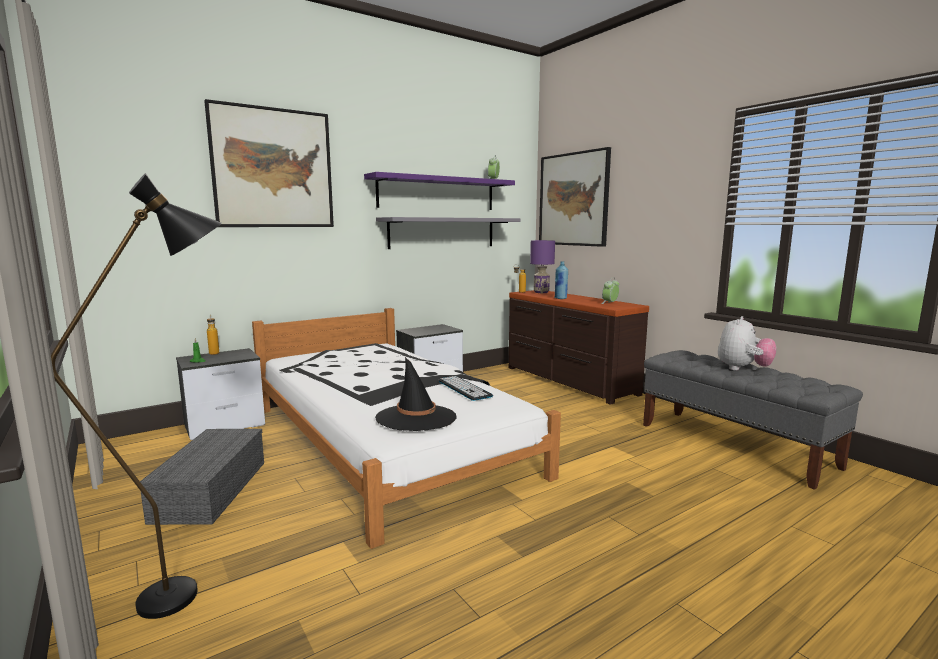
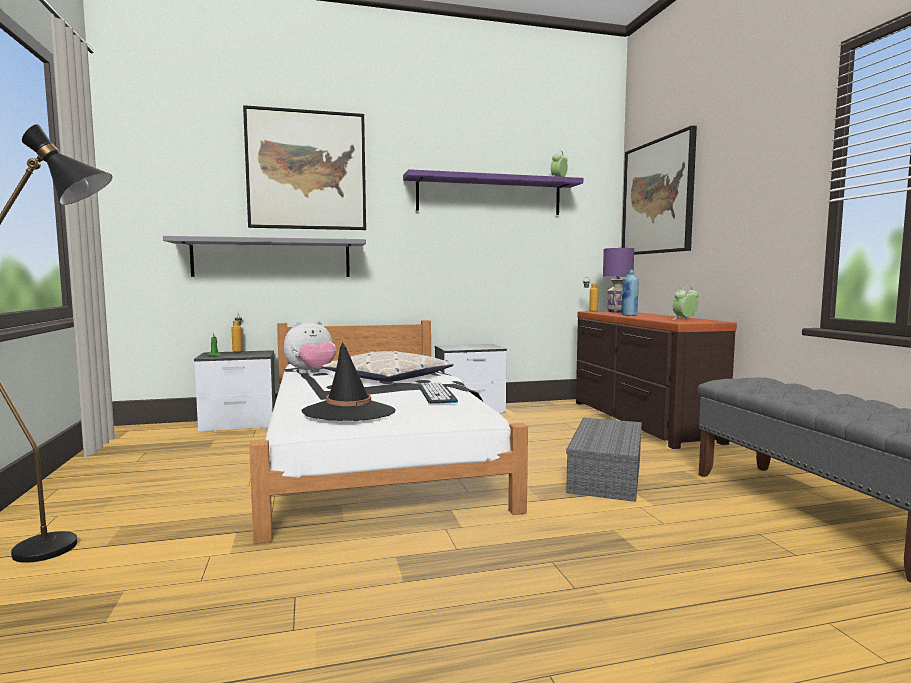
camera: 20 degrees right, 5 degrees down
(212, 491) = (172, 473): grey storage box -> grey storage box (607, 475)
(396, 372) = (389, 378): none -> pillow
(442, 232) = (495, 239): grey shelf -> grey shelf (272, 258)
(743, 369) = (832, 399): plush toy -> plush toy (312, 373)

